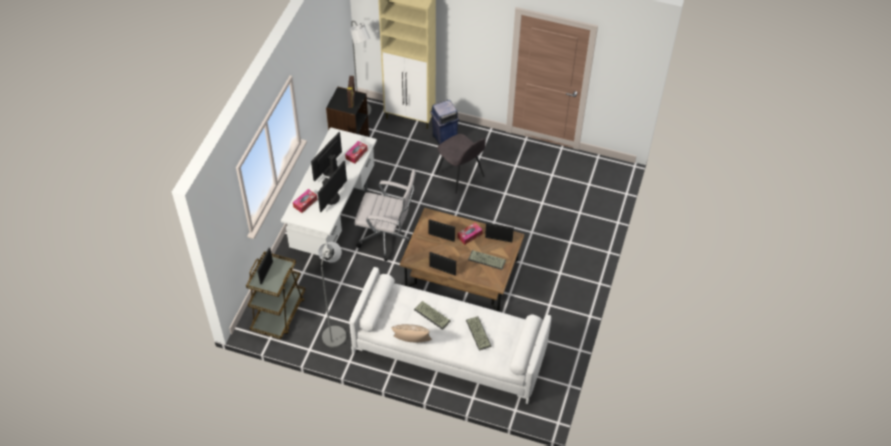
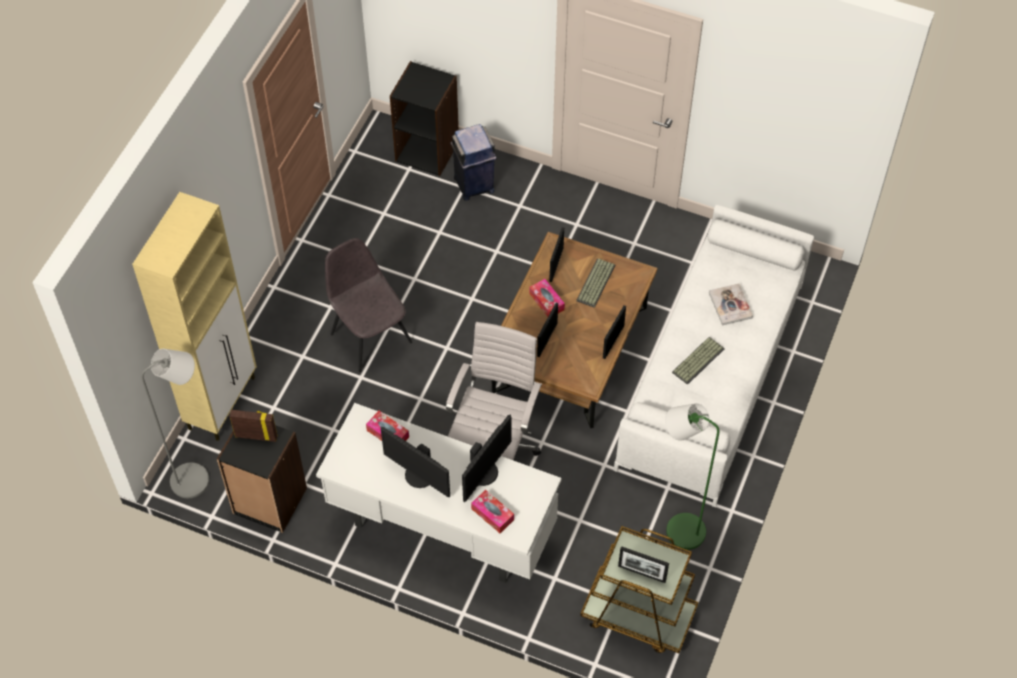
camera: 85 degrees left, 5 degrees up
(332, 198) = (484, 473): monitor -> monitor turned 90 degrees clockwise
(336, 333) = (678, 529): grey floor lamp -> green floor lamp
(411, 343) = (747, 391): pillow -> none
(444, 139) = (282, 354): blue trash can -> blue trash can (474, 185)
(460, 176) = (370, 336): grey chair -> grey chair turned 90 degrees counterclockwise
(477, 333) = (730, 305): keyboard -> book
(605, 192) = (427, 150): none -> black bookcase

